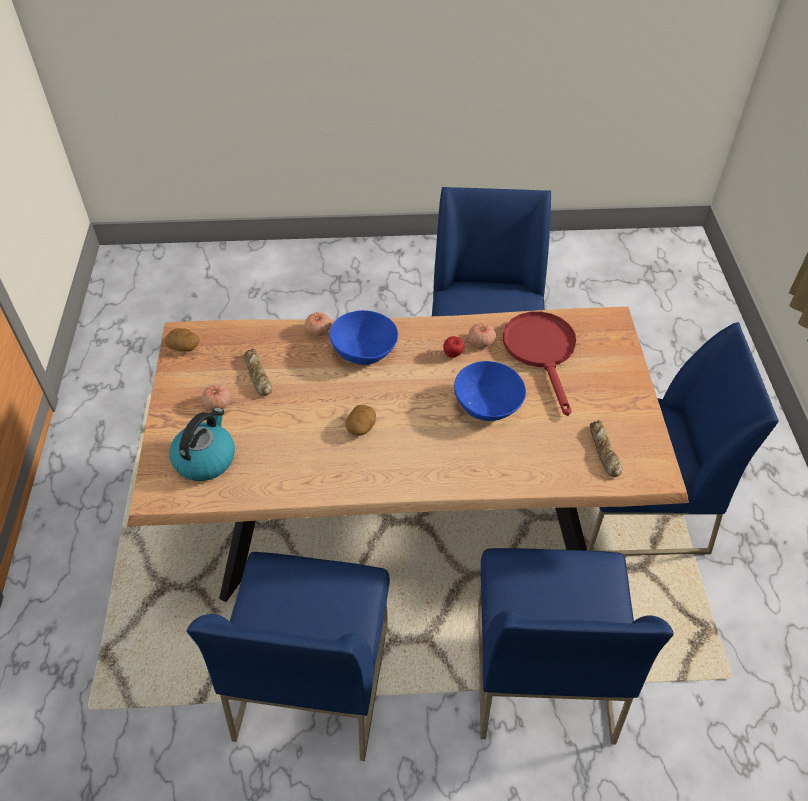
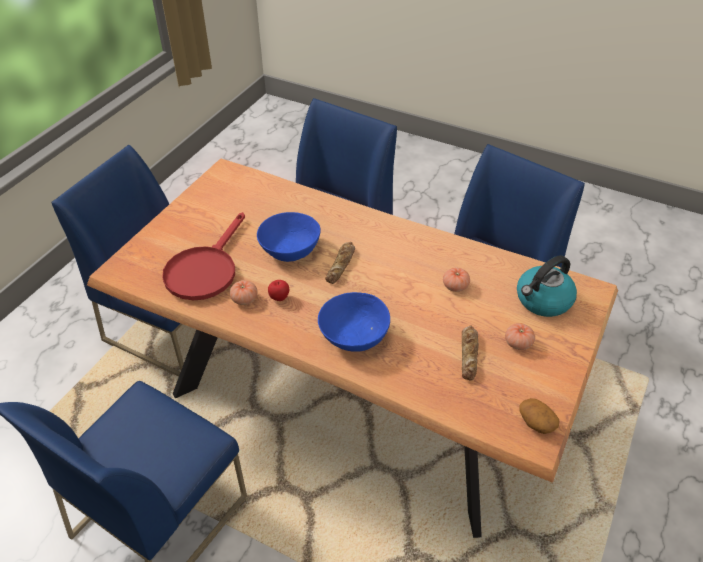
camera: 150 degrees left, 5 degrees down
(318, 331) = (384, 377): tomato -> tomato (455, 286)
(361, 427) = (400, 274): potato -> none
(603, 451) = (243, 193): bread -> bread (341, 265)

